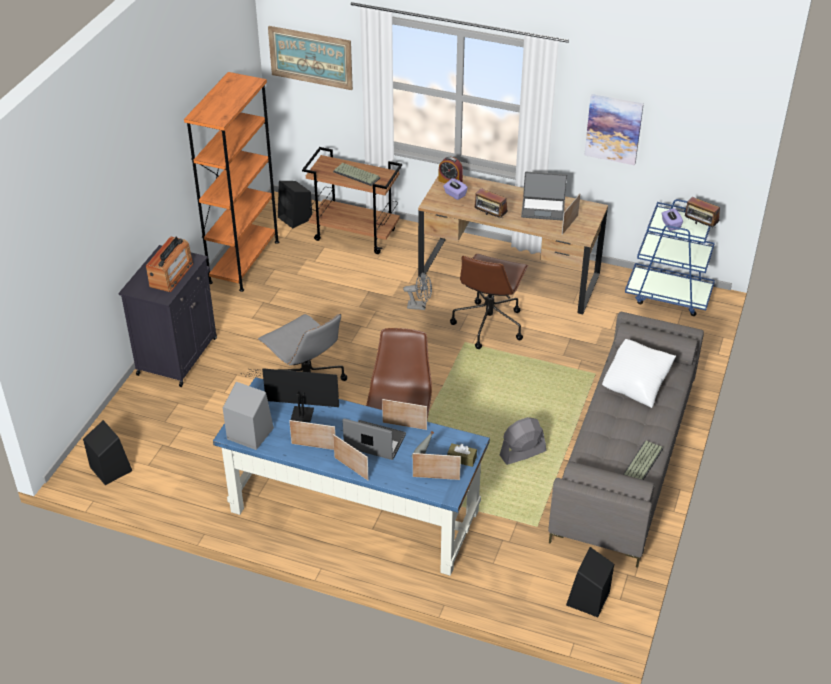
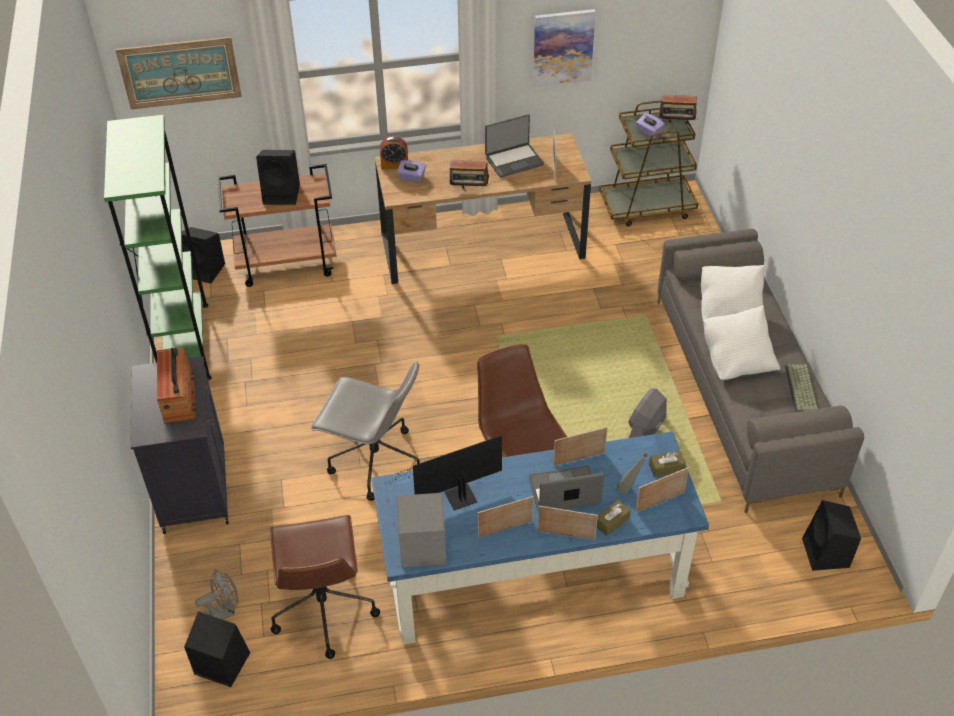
camera: 30 degrees left, 5 degrees up
(244, 262) = (185, 343): orange bookcase -> green bookcase
(357, 175) = (282, 194): keyboard -> black speaker
(390, 475) = (612, 522): none -> brown tissue box
(420, 306) = (419, 316): grey fan -> grey fan (224, 612)
(489, 324) = (504, 306): brown office chair -> brown office chair (323, 609)
(609, 422) = (737, 360): none -> white pillow
(668, 295) = (647, 207): blue cart -> brown cart

